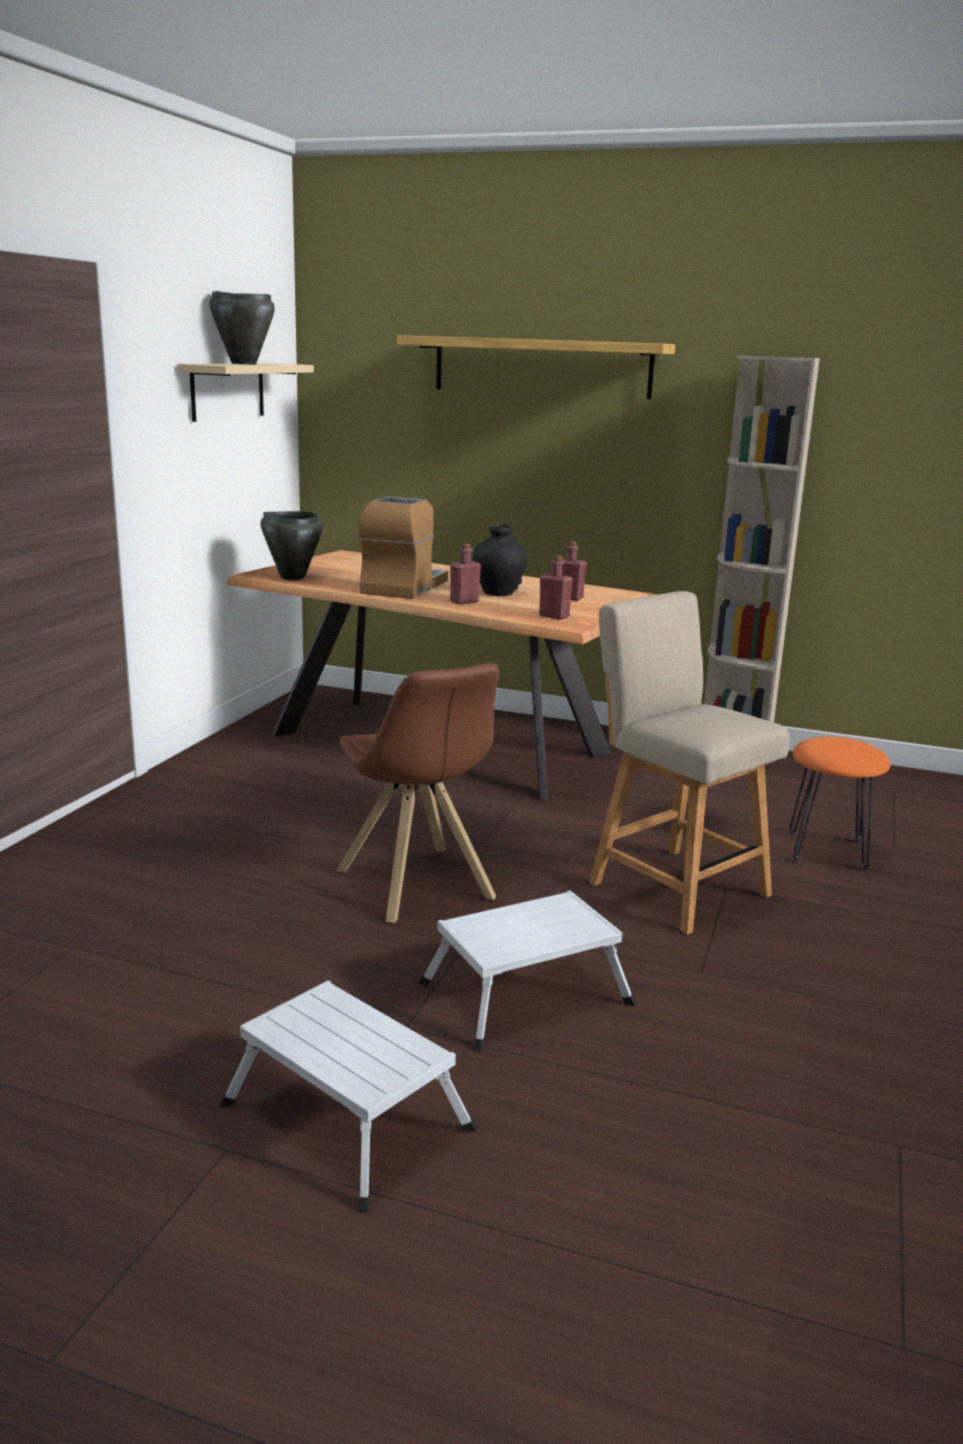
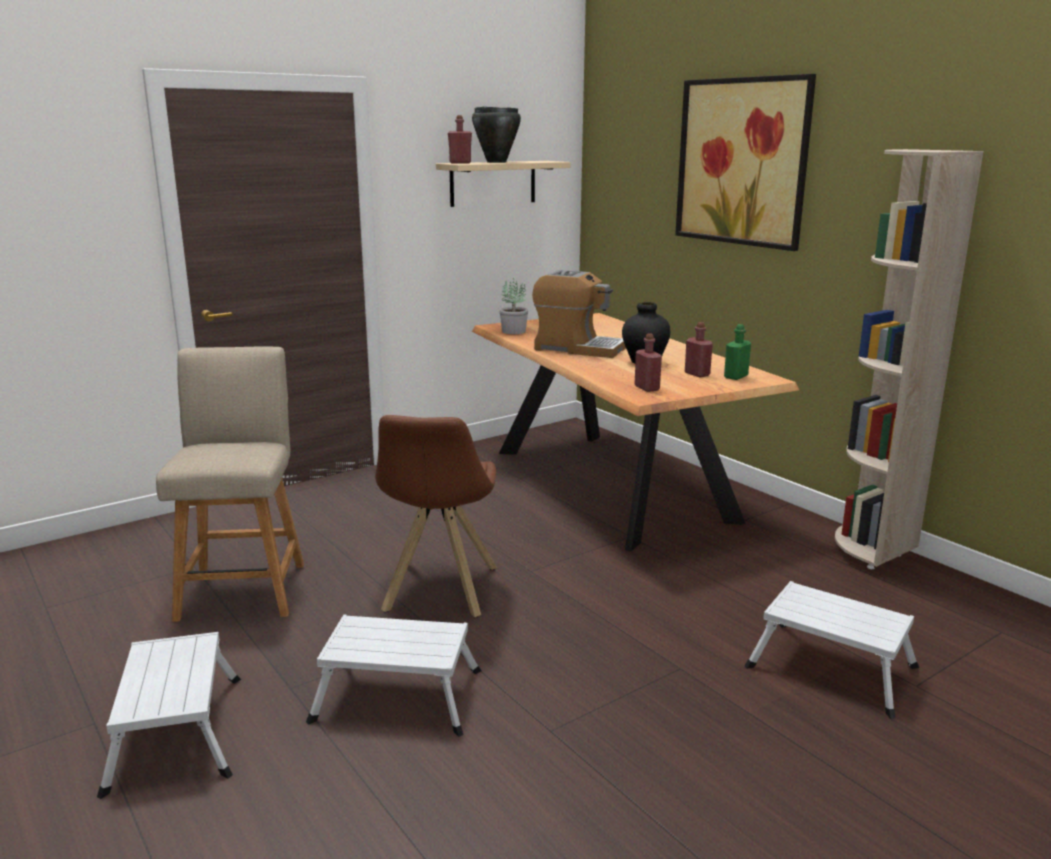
camera: 35 degrees right, 0 degrees up
(292, 577) = (513, 331): black cooking pot -> potted plant
(404, 587) = (578, 348): coffee machine -> coffee machine turned 60 degrees clockwise
(464, 602) = (599, 366): red bottle -> red bottle (460, 163)
(542, 367) = (742, 162): shelf -> picture
(606, 596) = (736, 377): none -> green bottle
(672, 885) = (634, 651): beige chair -> beige chair (243, 587)
(827, 851) = (832, 667): orange stool -> white step ladder

